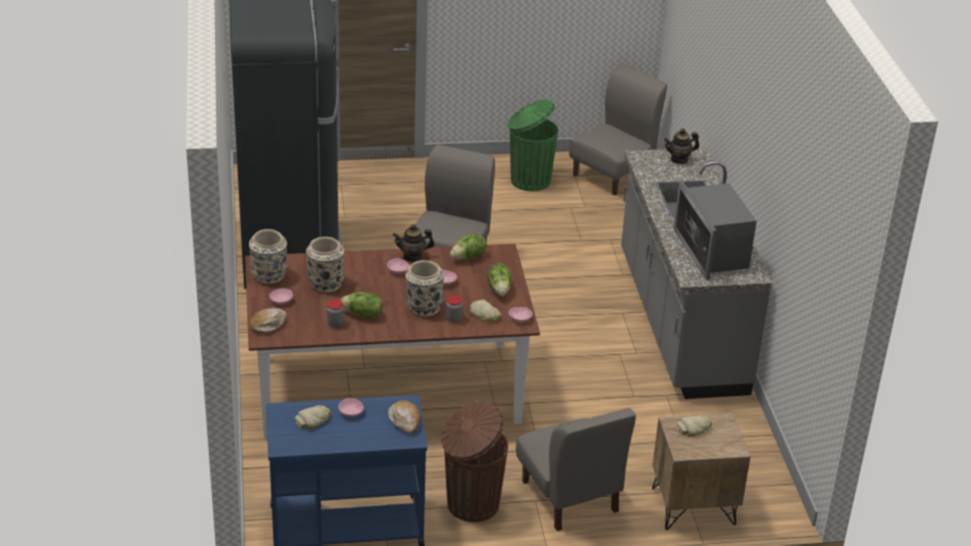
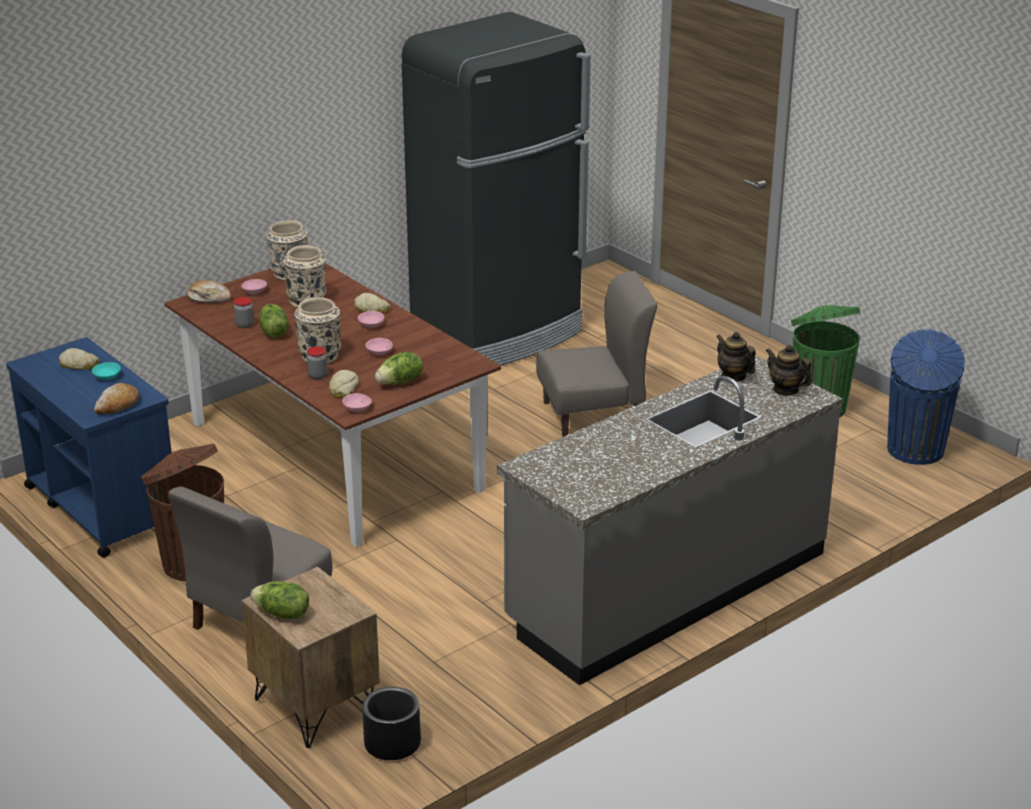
camera: 60 degrees right, 5 degrees down
(350, 412) = (106, 376): pink bowl -> turquoise bowl
(413, 256) = (406, 324): teapot -> teapot (733, 376)
(468, 257) = (441, 350): lettuce -> lettuce (282, 614)
(613, 174) = (915, 451): grey chair -> blue trash can
(694, 429) = (316, 596): bread -> bread (371, 309)
(712, 251) = (602, 463): microwave -> none
(755, 489) = (392, 743): none -> black planter

